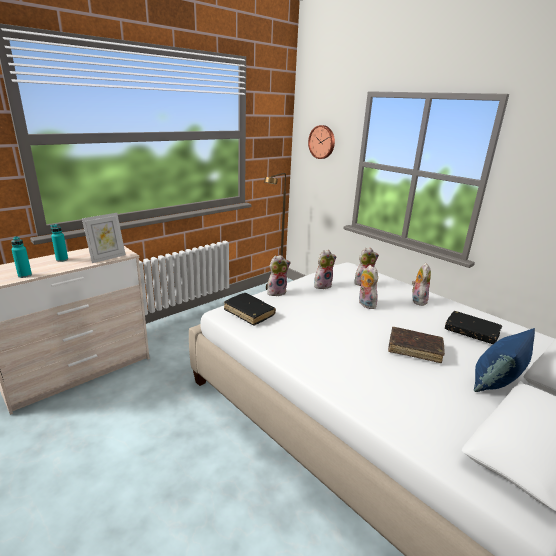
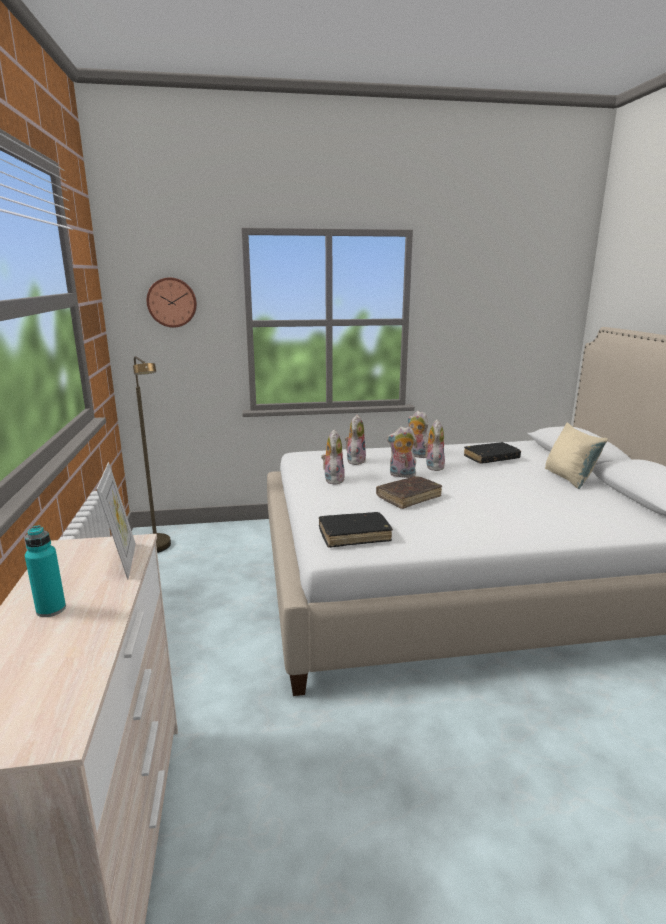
camera: 55 degrees left, 5 degrees down
(25, 275) = (78, 666): turquoise bottle -> none
(276, 292) = (317, 506): plush toy -> plush toy (433, 466)
(414, 349) = (503, 485): brown book -> brown book (408, 497)
(496, 382) = (569, 478): blue pillow -> beige pillow

